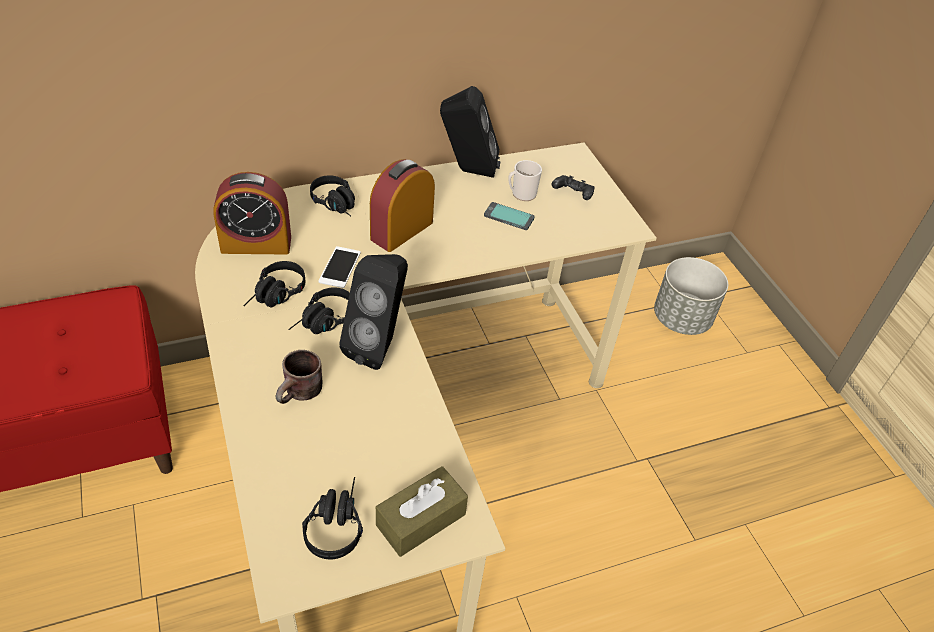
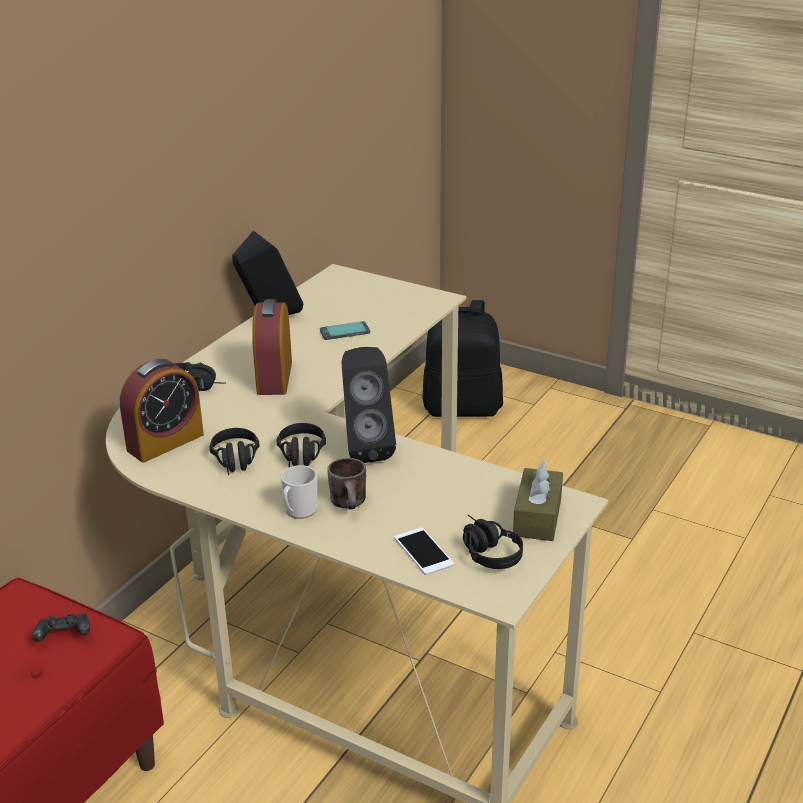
camera: 35 degrees left, 15 degrees down
(340, 267) = (260, 421): phone -> phone (423, 551)
(521, 194) = (333, 314): mug -> mug (298, 511)
(572, 195) = (372, 298): black game controller -> black game controller (64, 637)
(682, 319) = (463, 407): grey planter -> black backpack

